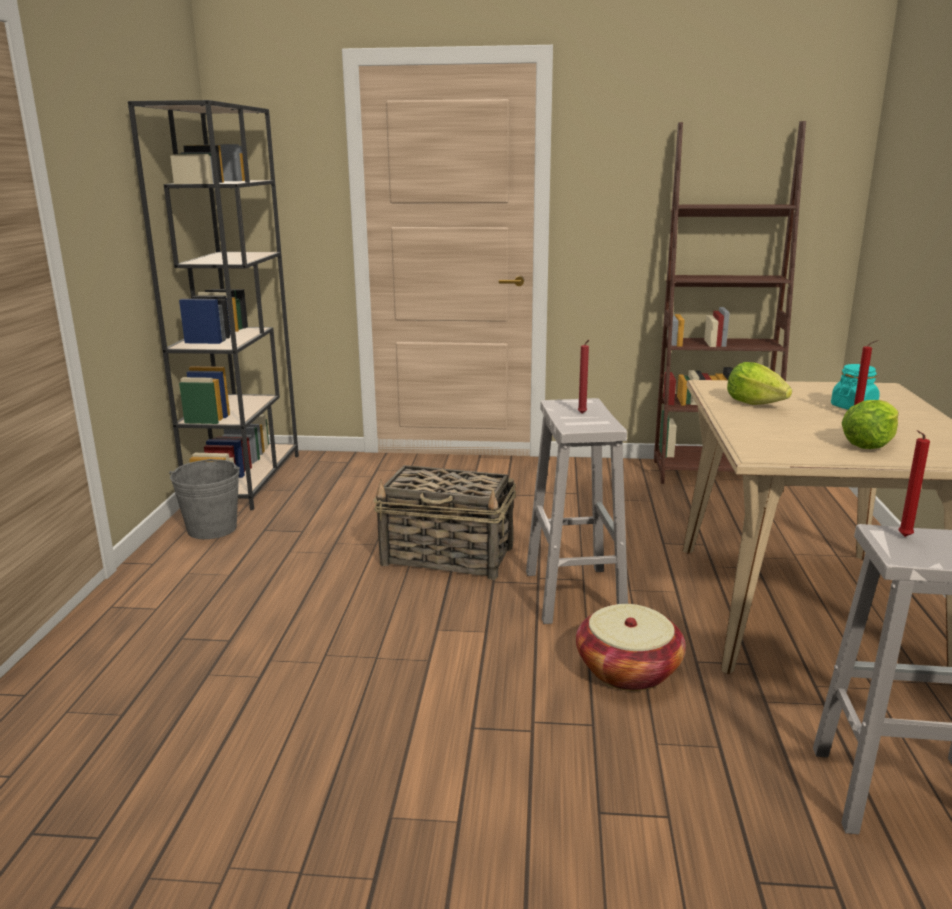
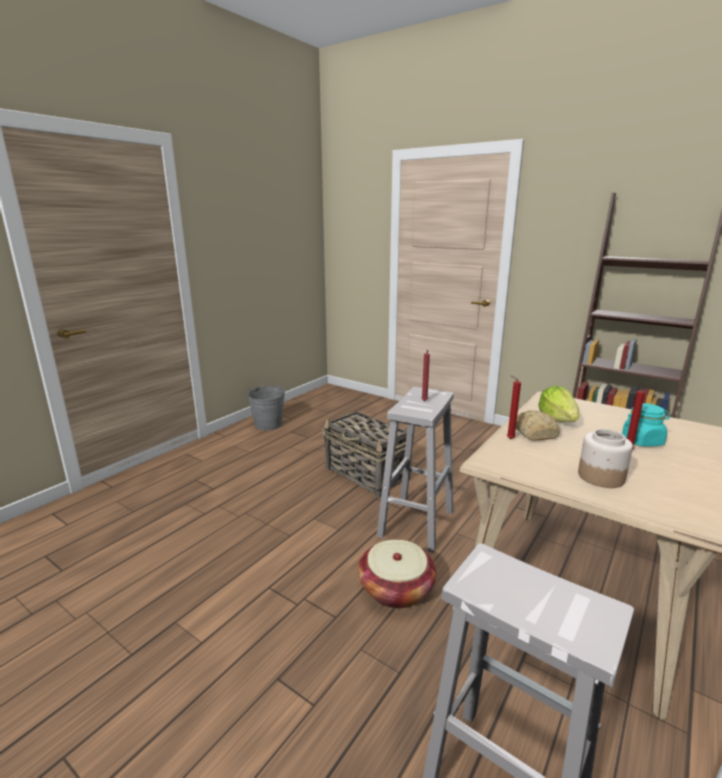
camera: 30 degrees right, 0 degrees up
(245, 479) = (311, 401): bookcase -> none
(755, 420) = (534, 433): none -> bread
(868, 444) = (600, 477): lettuce -> jar
(903, 537) = (499, 568): red candle -> red candle (509, 439)

